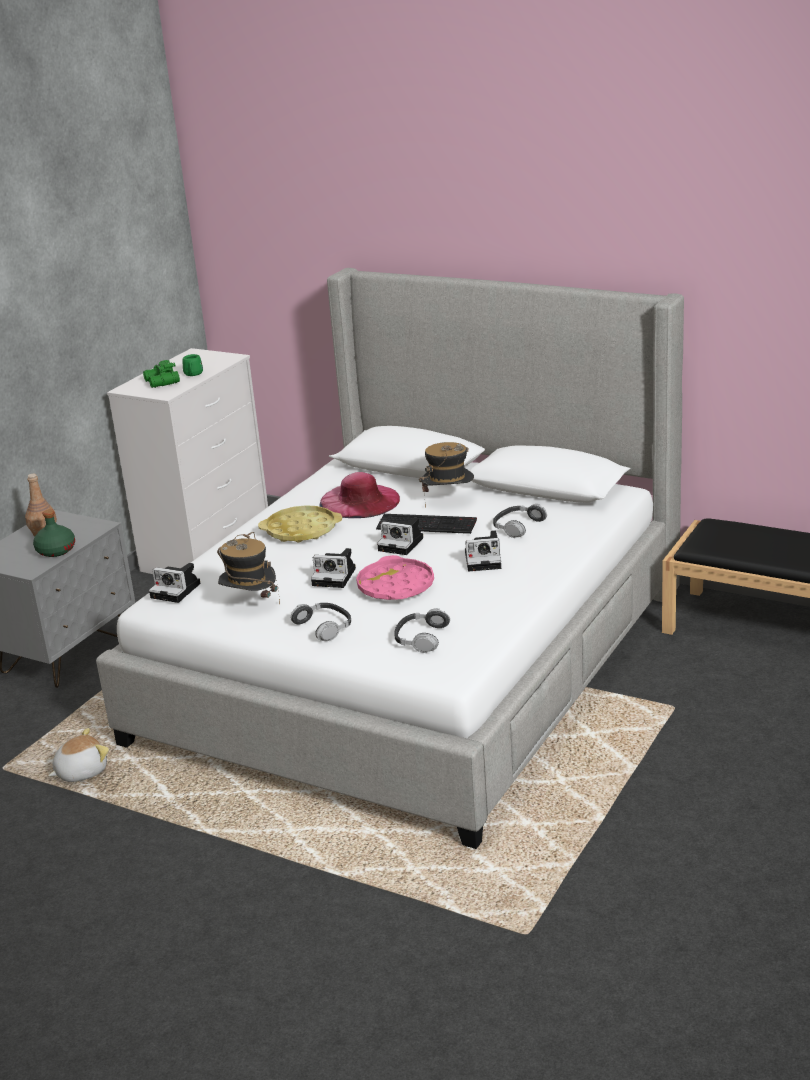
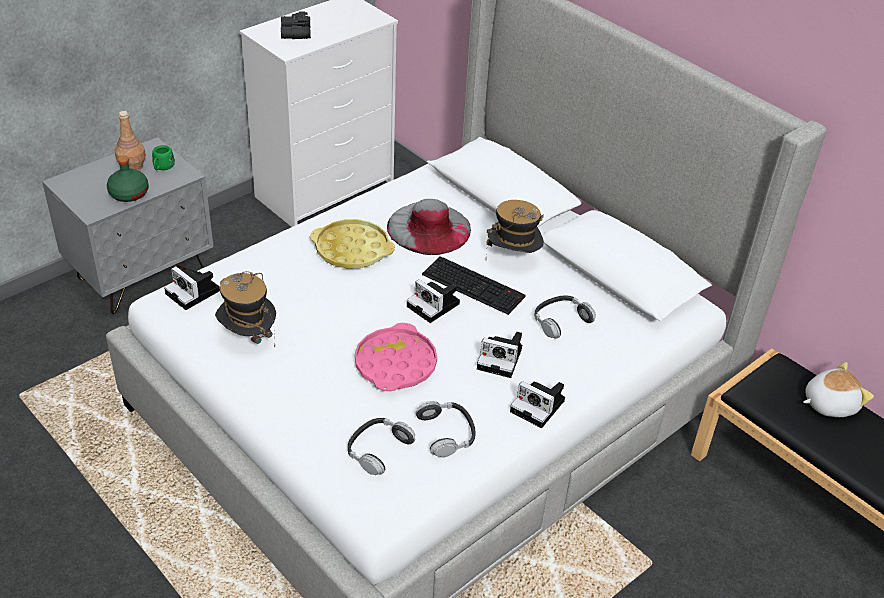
camera: 15 degrees right, 15 degrees up
(81, 771) = (79, 425): plush toy -> plush toy (829, 403)
(161, 382) = (295, 33): green binoculars -> black binoculars
(193, 375) = (329, 32): green mug -> green mug (162, 168)
(324, 627) = (297, 396): headphones -> headphones (447, 433)
(336, 577) = (347, 329): camera -> camera (539, 406)
(359, 501) = (429, 228): pink hat -> grey hat

